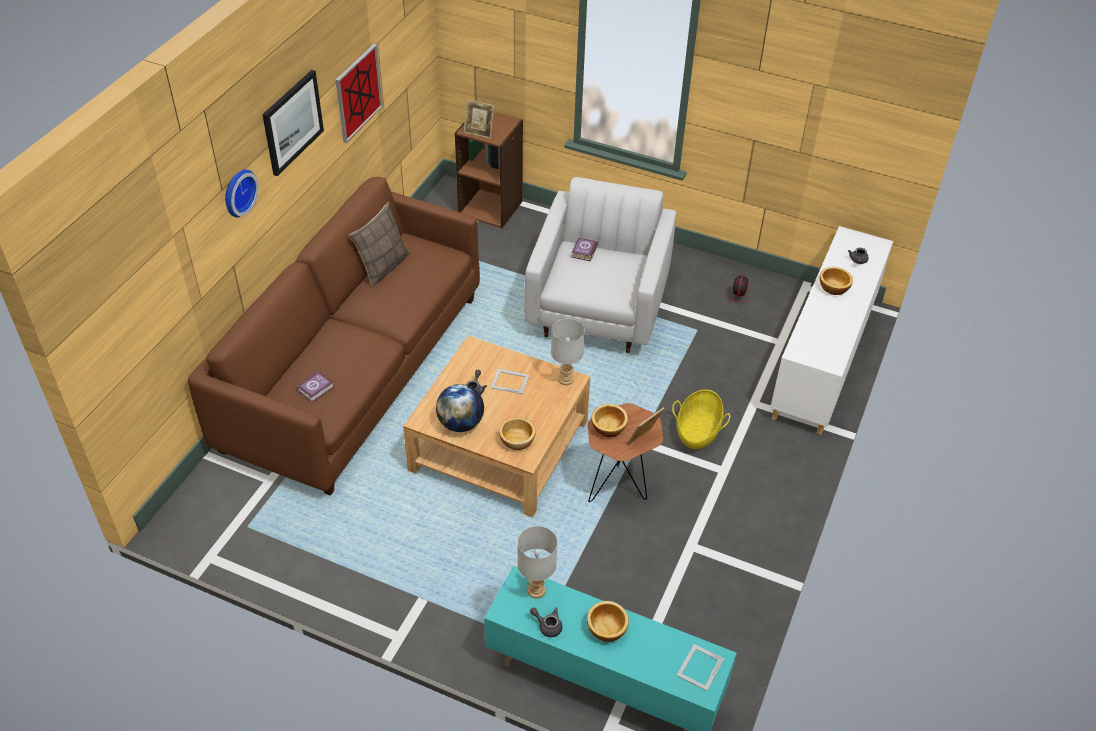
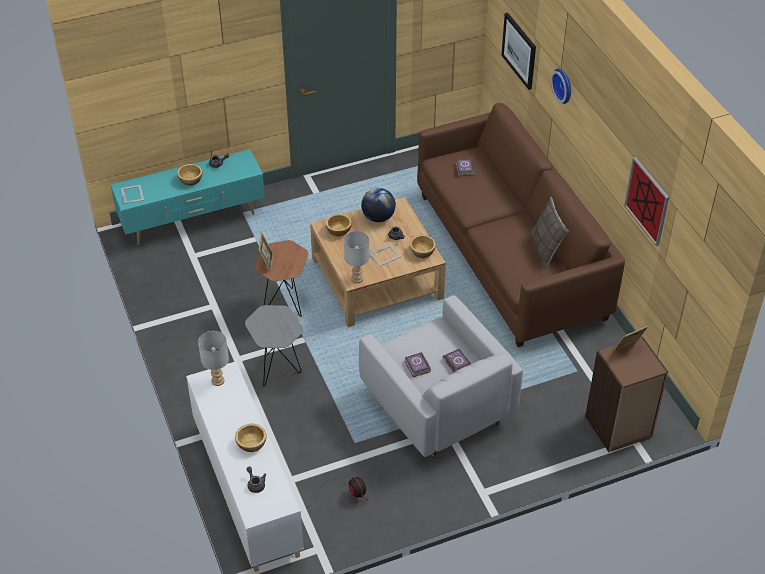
camera: 135 degrees right, 0 degrees up
(292, 122) = (602, 118): picture -> picture (519, 50)
(535, 591) = (240, 171): grey table lamp -> grey table lamp (218, 380)
(608, 427) = (293, 255): bowl -> bowl (422, 252)
(619, 270) = (417, 367): none -> book
(698, 430) = (277, 371): basket -> grey side table

